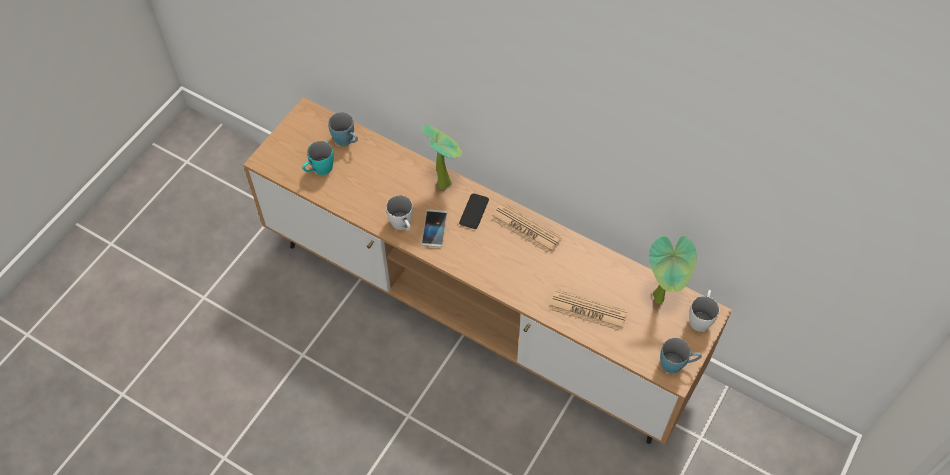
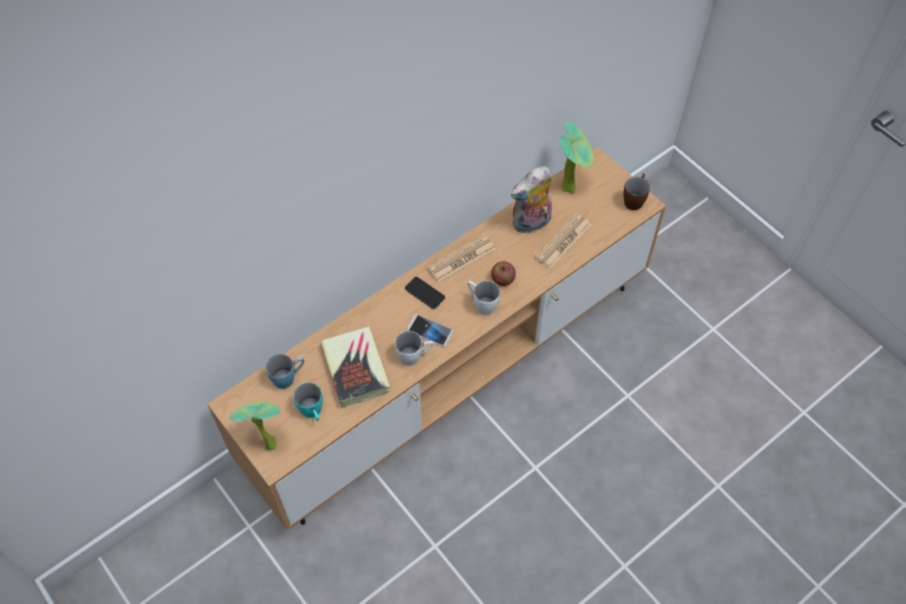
camera: 70 degrees left, 0 degrees up
(373, 185) = (355, 369): none -> book
(445, 182) = (380, 306): potted plant -> potted plant (267, 442)
(518, 270) = (503, 279): none -> apple
(596, 276) = (531, 224): none -> plush toy
(677, 364) = (634, 199): blue mug -> brown mug
(700, 317) = (598, 168): white mug -> white mug (481, 304)

